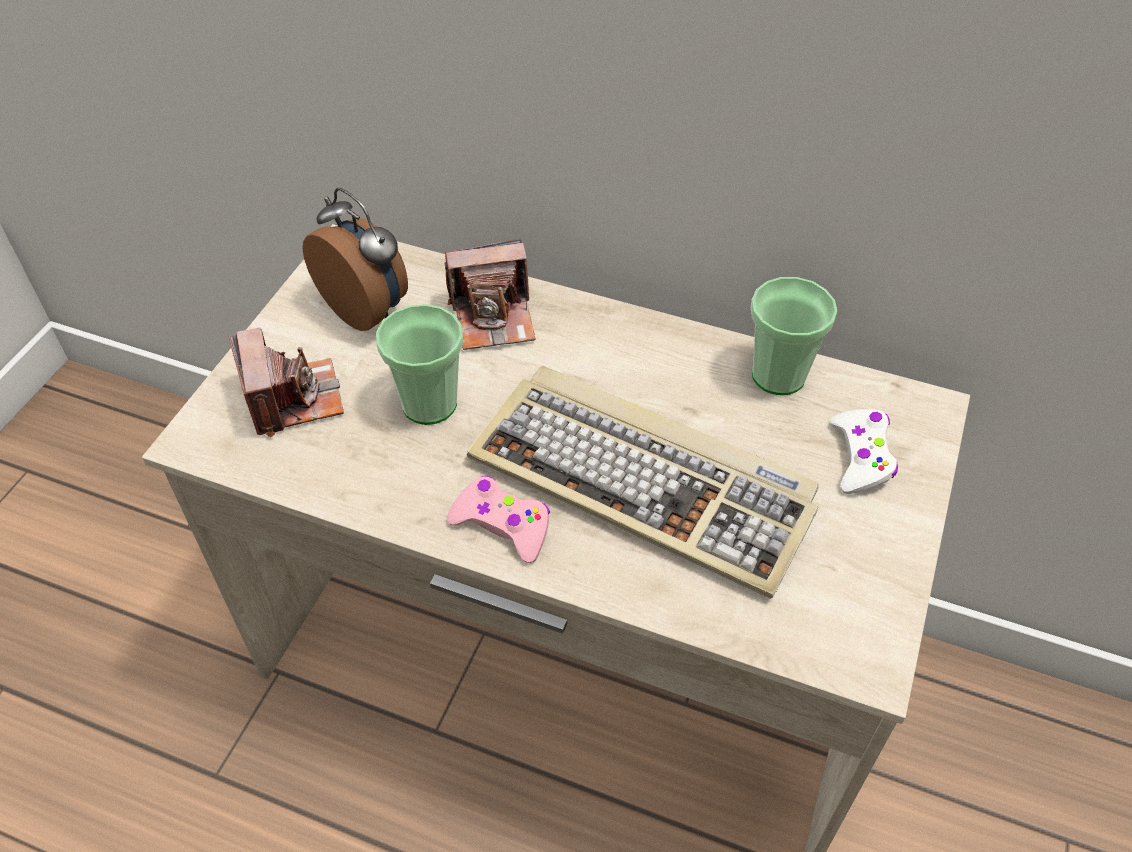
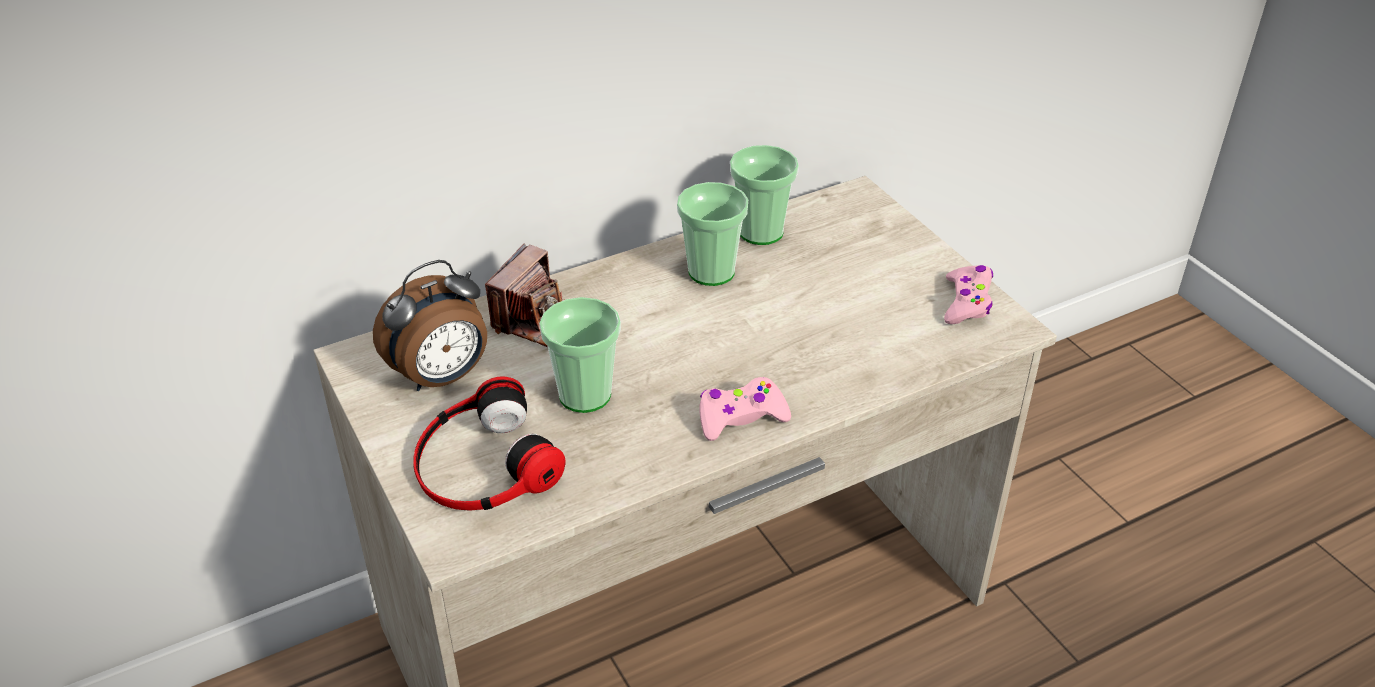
camera: 50 degrees left, 10 degrees down
(293, 398) = (483, 463): camera -> headphones
(368, 309) = (442, 377): alarm clock -> alarm clock turned 150 degrees clockwise
(646, 481) = (780, 334): keyboard -> none
(679, 379) = (711, 272): none -> cup
(861, 457) = (863, 240): white game controller -> none
(865, 601) = (967, 302): none -> pink game controller

